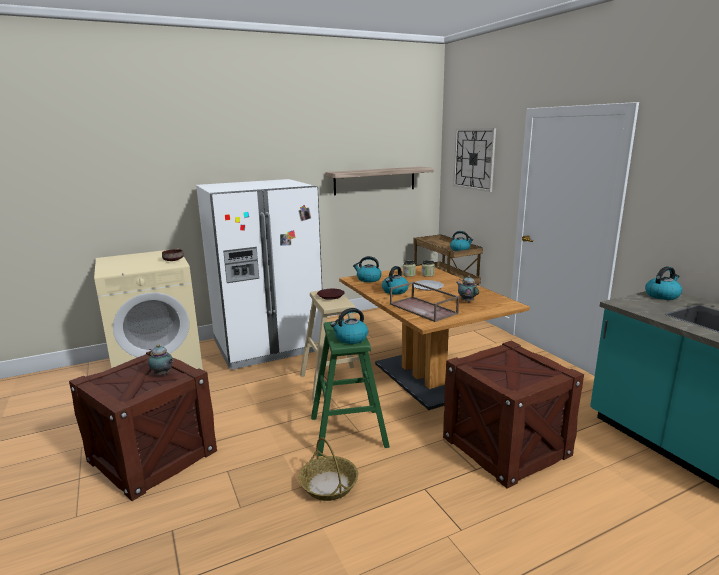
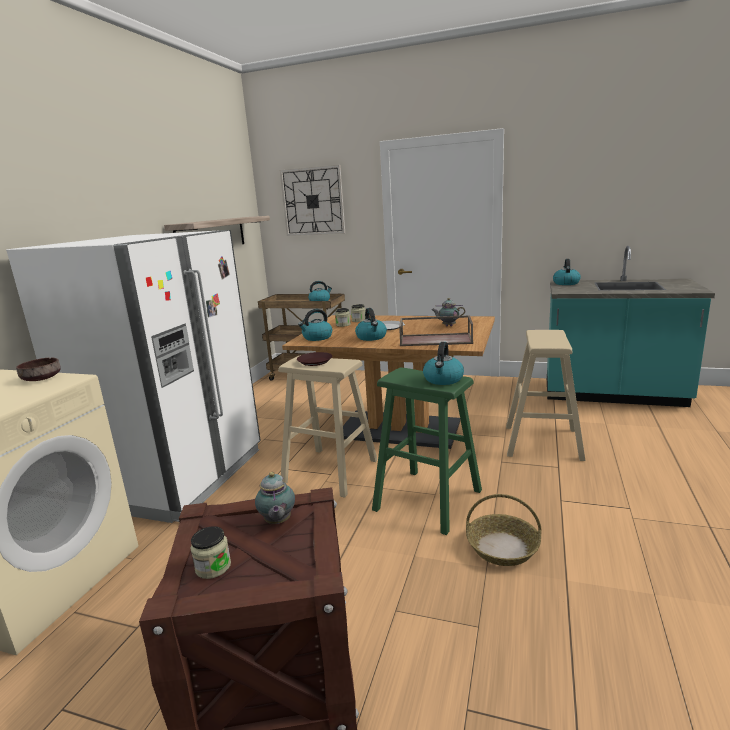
camera: 45 degrees left, 0 degrees up
(116, 377) = (213, 567): none -> jar
(163, 374) = (277, 522): teapot -> teapot turned 90 degrees clockwise
(506, 446) = (542, 442): crate -> beige stool

